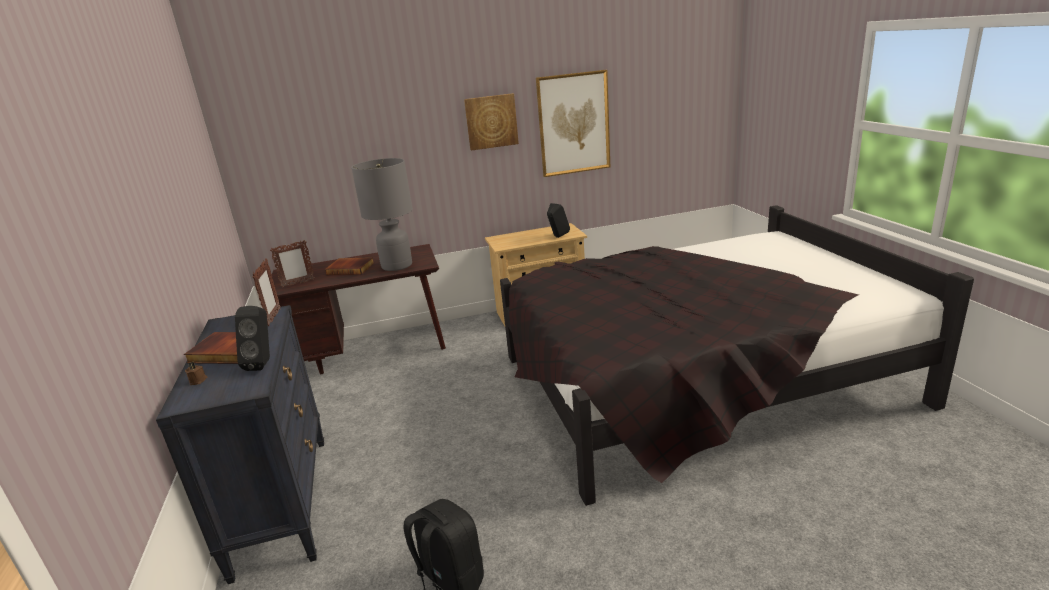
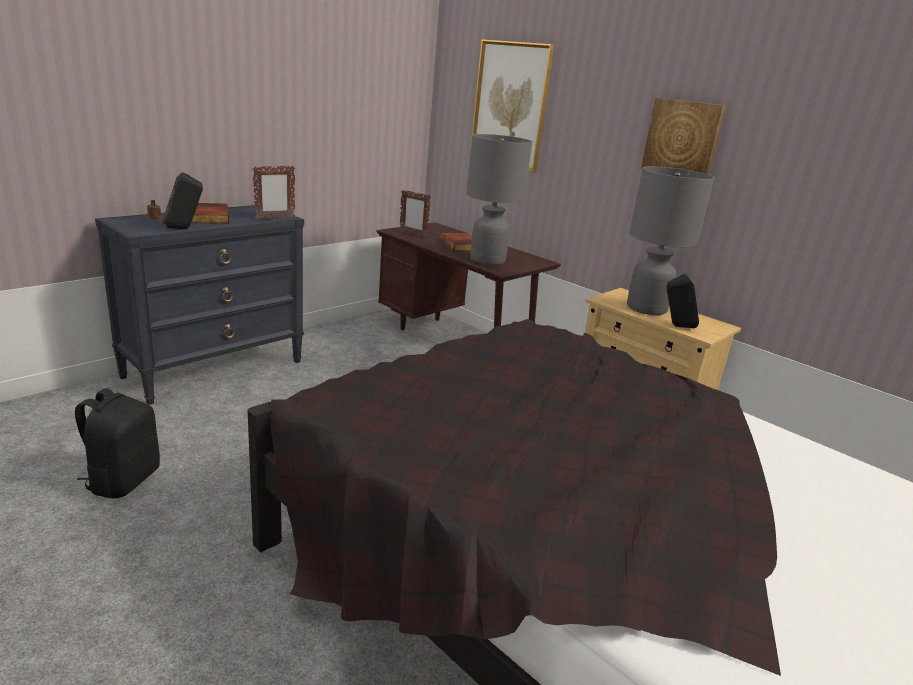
camera: 55 degrees right, 0 degrees up
(525, 238) = (646, 308): none -> grey table lamp
(573, 124) = (805, 179): picture -> picture (510, 105)

